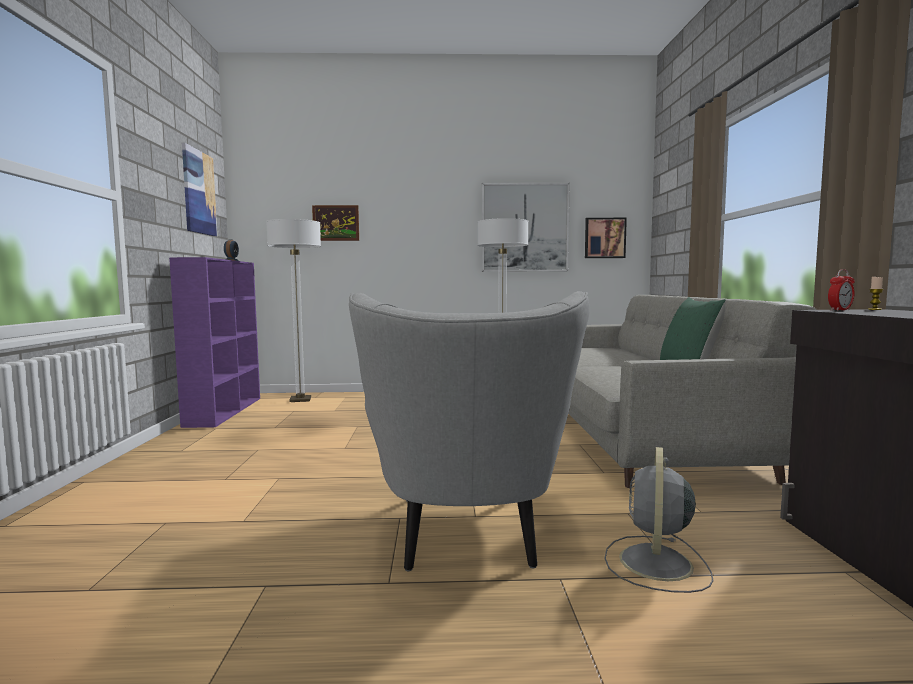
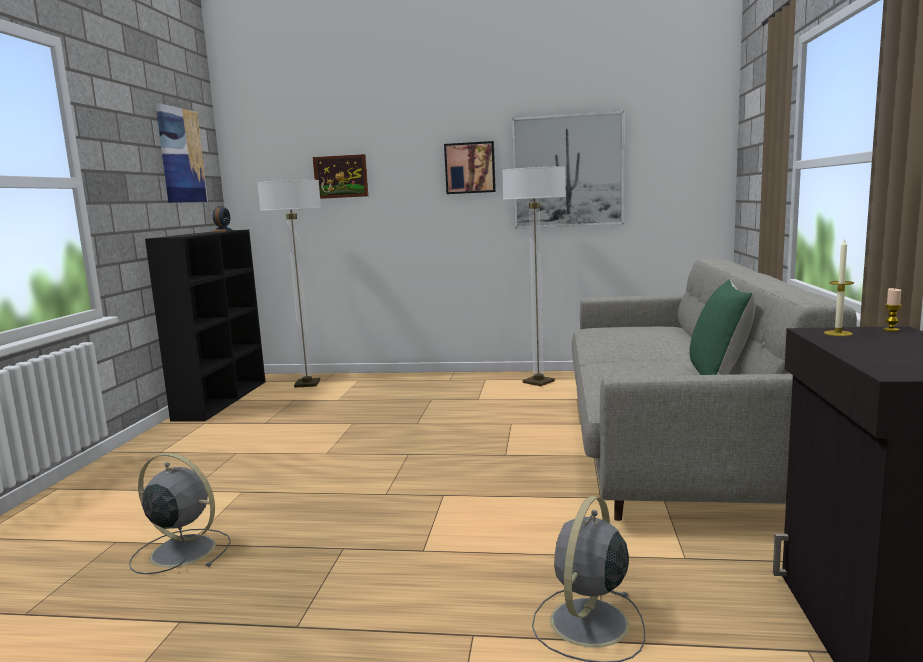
camera: 10 degrees right, 5 degrees up
(225, 411) = (222, 399): purple bookcase -> black bookcase
(238, 527) = (180, 551): none -> grey fan
(467, 536) = (402, 576): grey armchair -> none
(604, 238) = (672, 179): picture -> picture (470, 168)
(840, 310) = (838, 333): alarm clock -> candle

